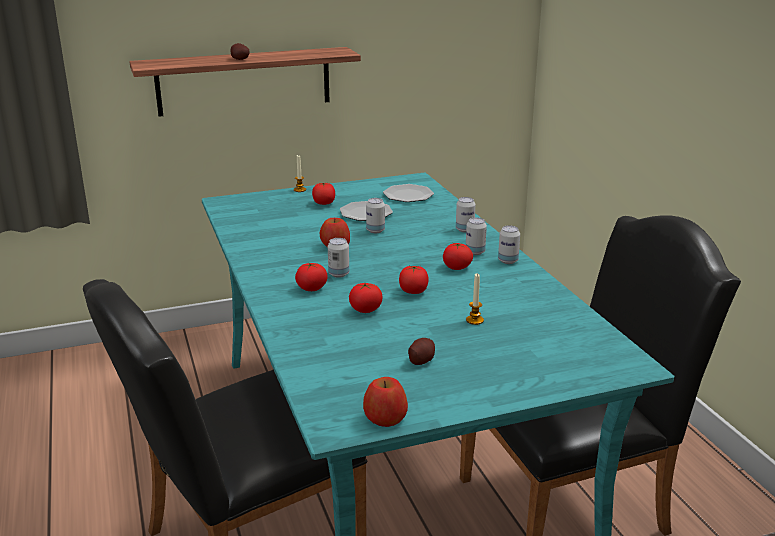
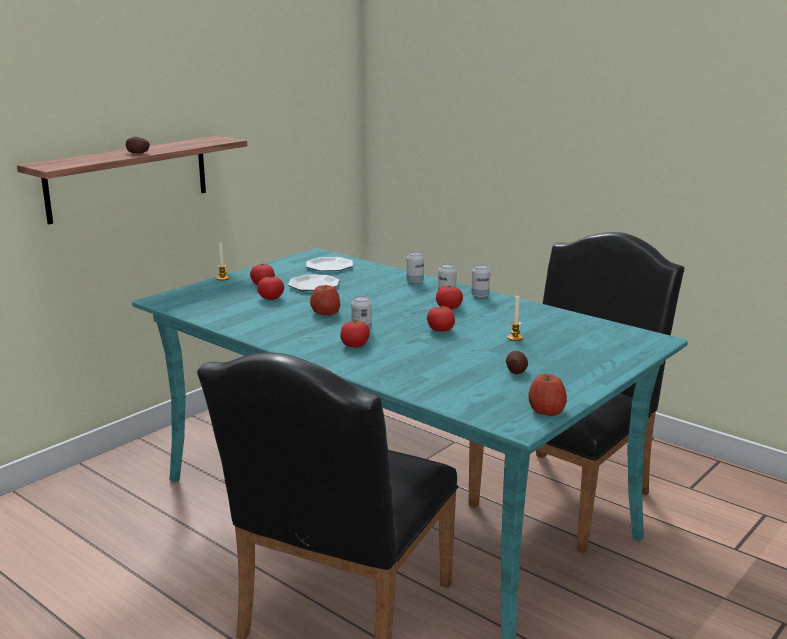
camera: 30 degrees left, 5 degrees down
(365, 309) = (423, 349): tomato -> tomato (271, 298)
(375, 230) = (342, 296): can -> none

